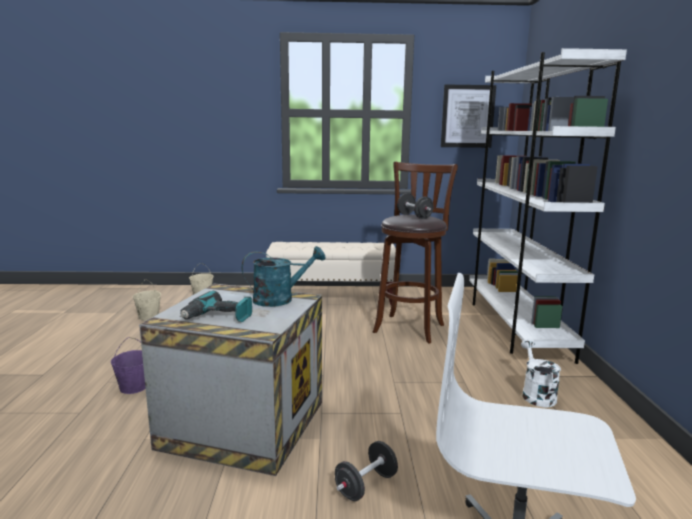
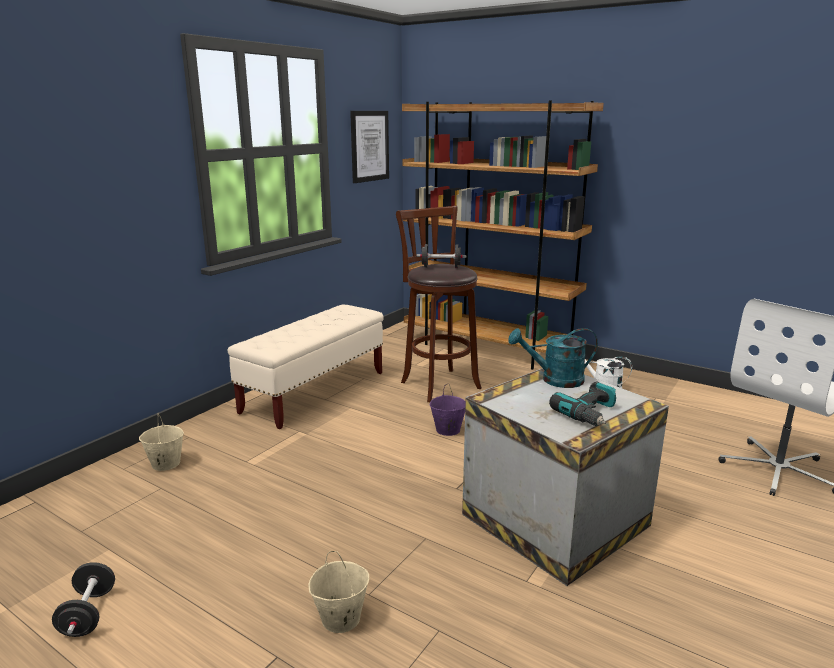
camera: 55 degrees left, 5 degrees up
(133, 387) = (407, 575): purple bucket -> purple bucket (447, 430)
(148, 317) = (177, 522): beige bucket -> beige bucket (340, 618)
(280, 299) = (554, 380): turquoise watering can -> turquoise watering can turned 105 degrees counterclockwise
(366, 485) = (682, 490): black dumbbell -> black dumbbell (88, 614)
(515, 326) = (488, 349): white bookcase -> brown bookcase

